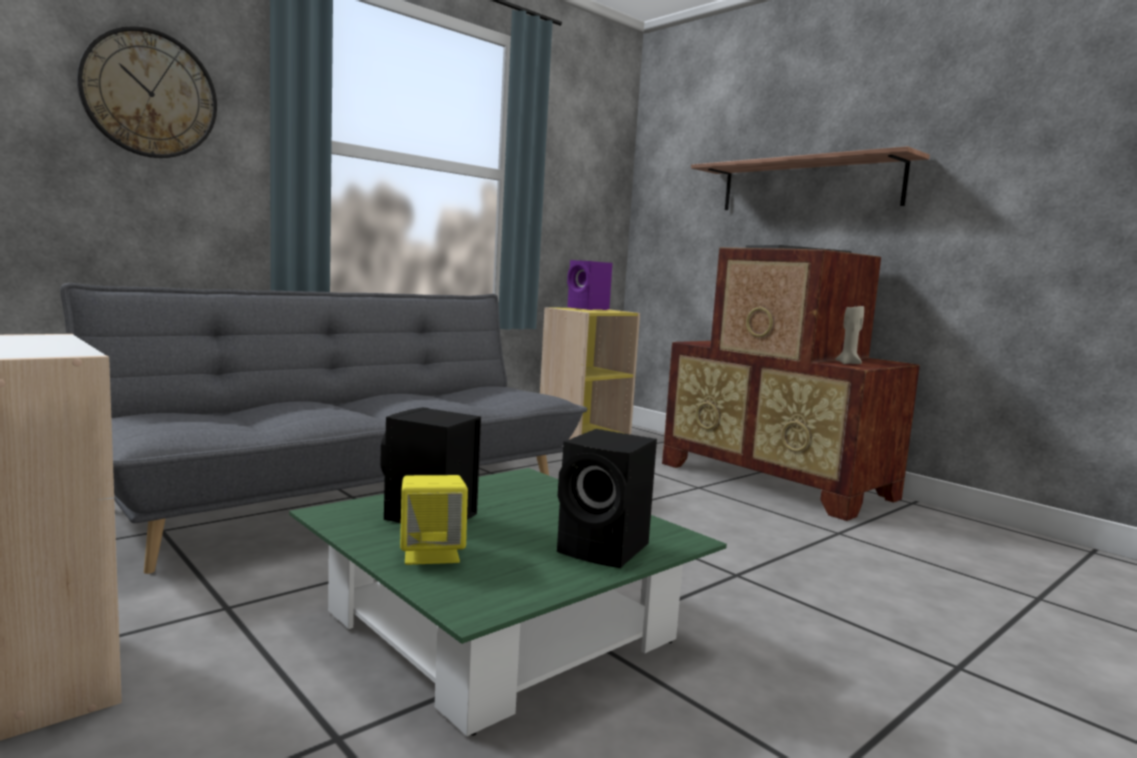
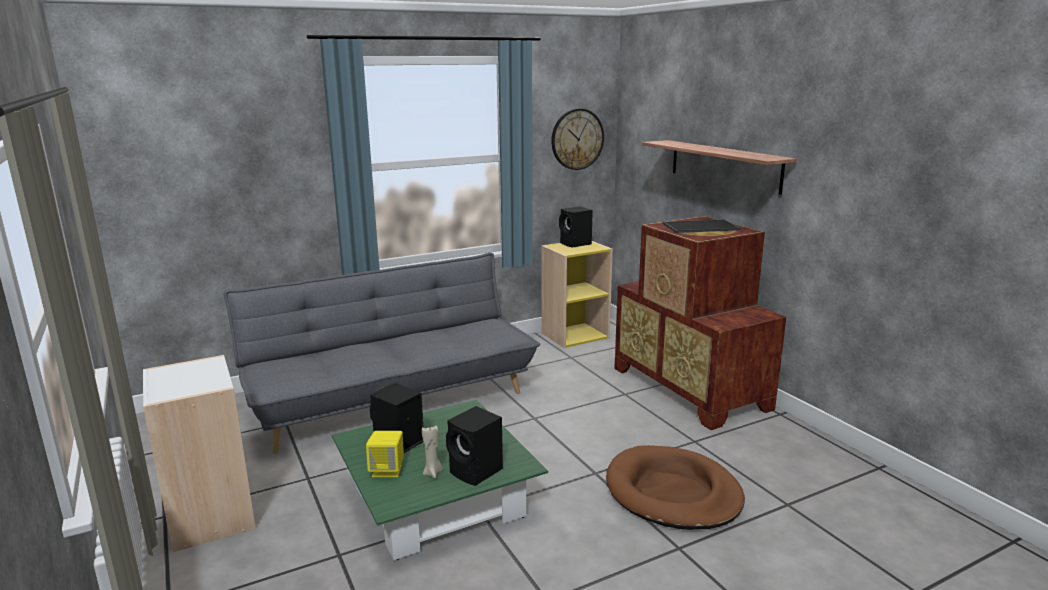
camera: 15 degrees right, 10 degrees up
(149, 94) = (261, 162): wall clock -> wall clock (577, 139)
(588, 309) = (576, 244): purple speaker -> black speaker
(848, 363) = (720, 320): beige candle -> beige candle (433, 473)
(871, 593) = (672, 493): none -> brown dog bed

